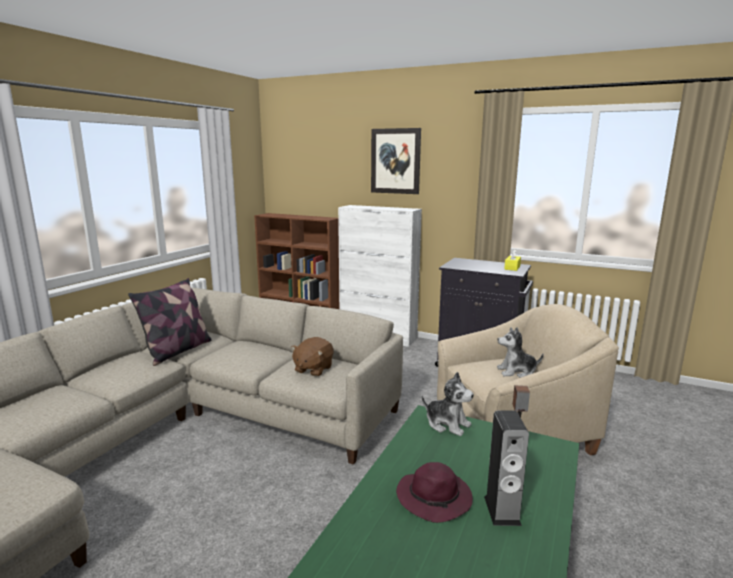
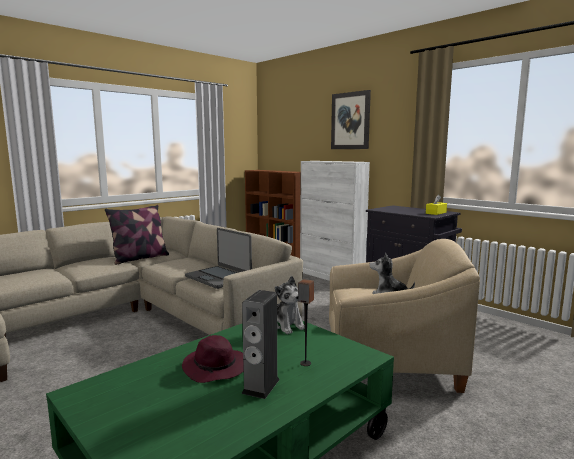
camera: 20 degrees right, 5 degrees down
(313, 369) = (218, 278): brown plush toy -> laptop

